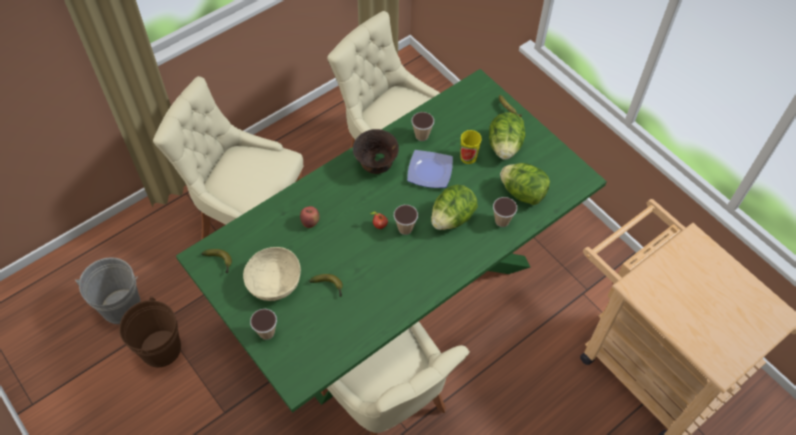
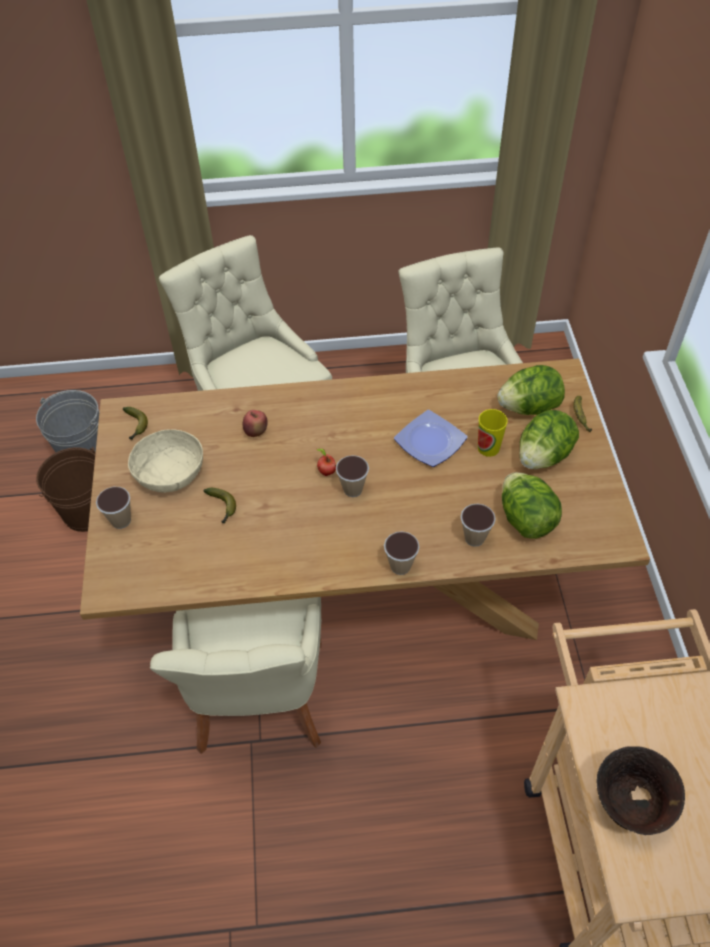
camera: 35 degrees right, 5 degrees down
(376, 166) = (374, 408): brown bowl -> brown bowl (628, 807)
(397, 294) = (358, 586): green dining table -> brown dining table
(422, 136) = (451, 400): cup -> cup (400, 566)
(452, 218) = (416, 505): lettuce -> lettuce (529, 407)

